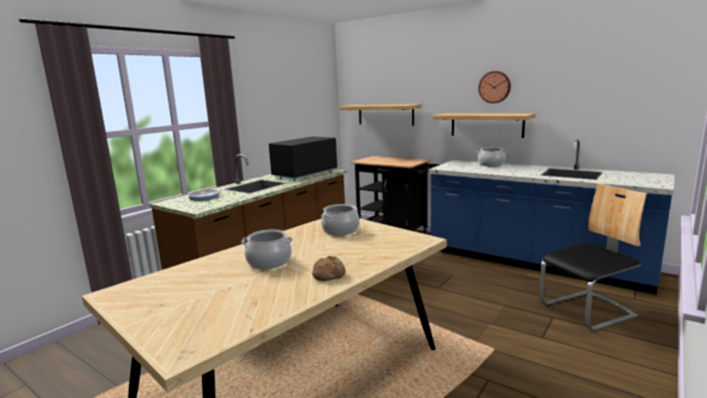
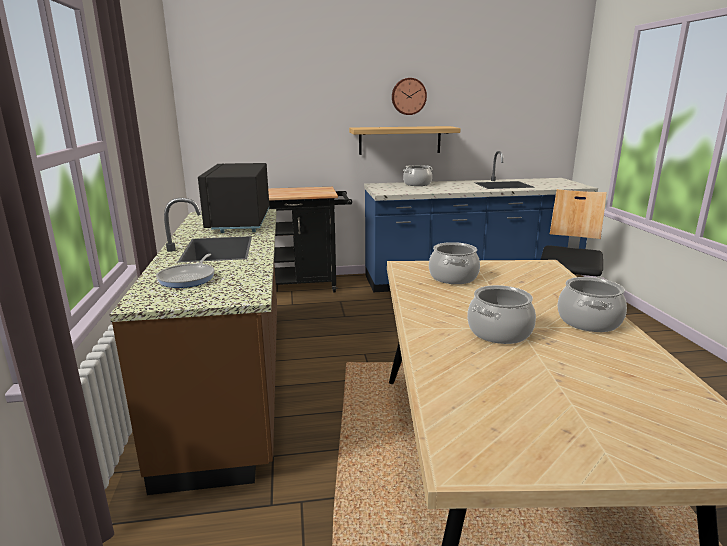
camera: 45 degrees left, 5 degrees up
(329, 275) = (588, 321): bread -> cooking pot
(385, 114) = (263, 130): shelf -> none

